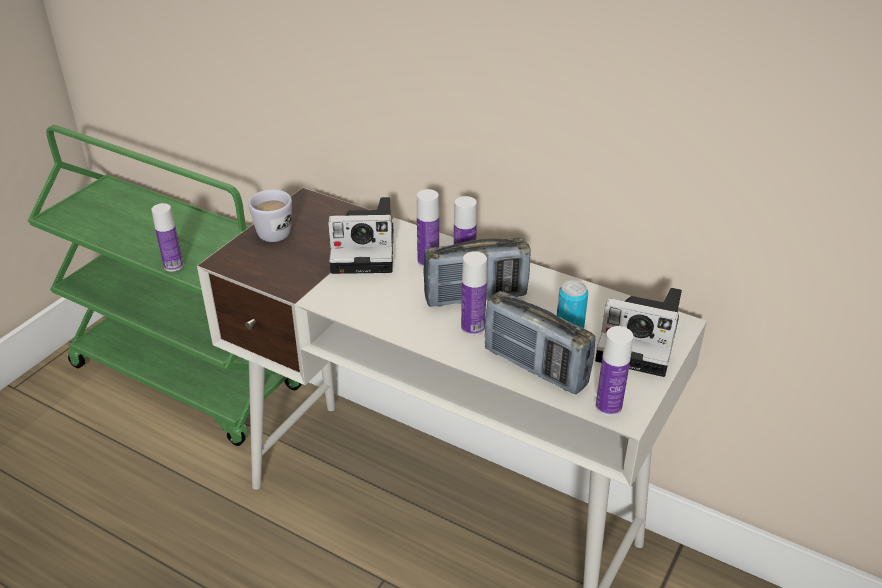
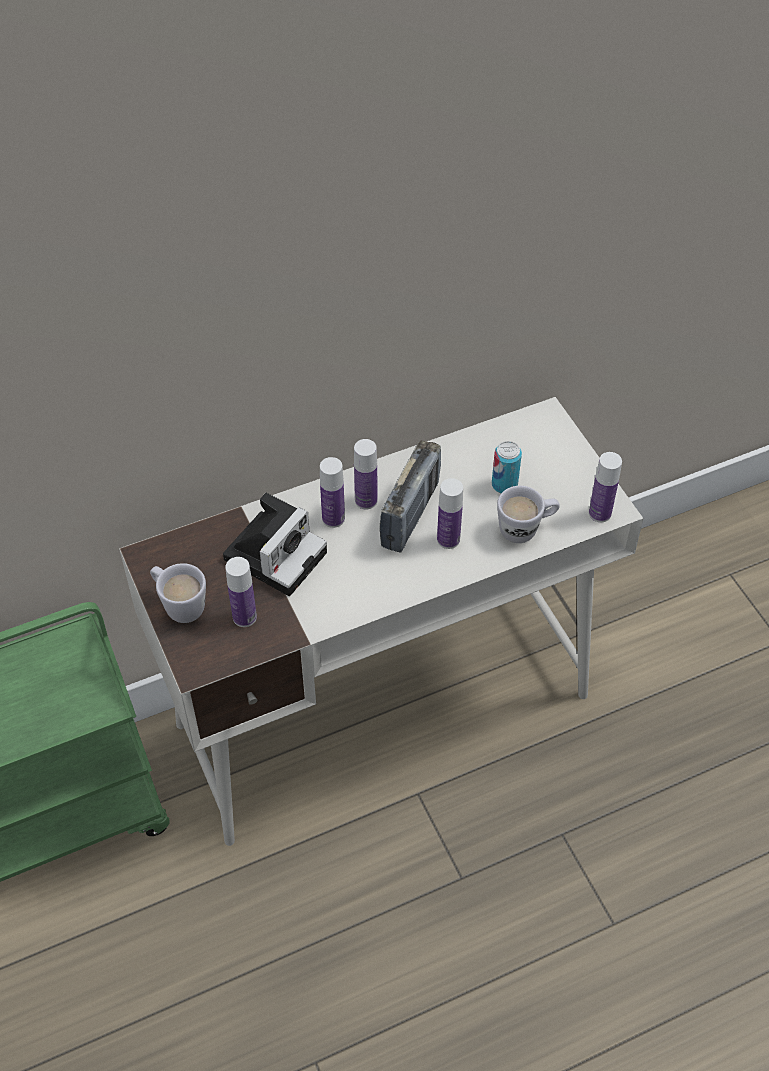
camera: 55 degrees left, 15 degrees up
(173, 266) = (53, 728): bottle -> bottle (244, 617)
(535, 367) = (526, 529): radio -> white mug
(641, 342) = (548, 449): camera -> none

